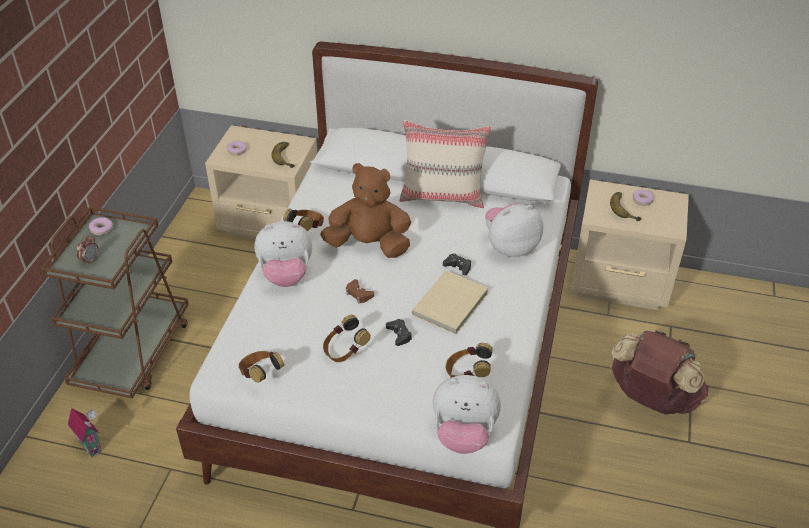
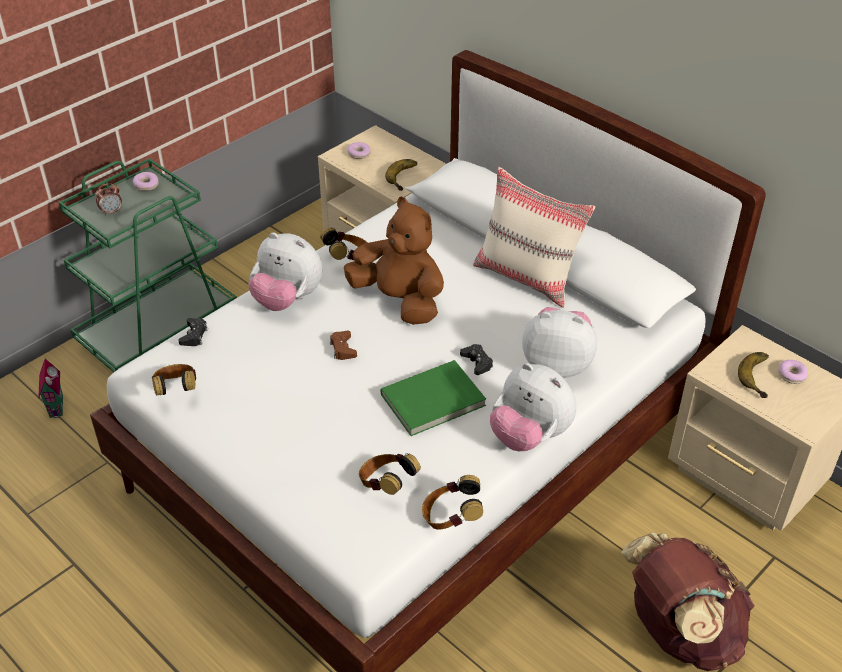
camera: 30 degrees right, 0 degrees up
(133, 352) = (159, 332): brown cart -> green cart
(345, 351) = (278, 403): headphones -> headphones (451, 517)
(399, 334) = (350, 410): black game controller -> black game controller (194, 335)
(451, 304) = (434, 401): beige book -> green book
(464, 434) = (327, 549): plush toy -> plush toy (529, 436)

